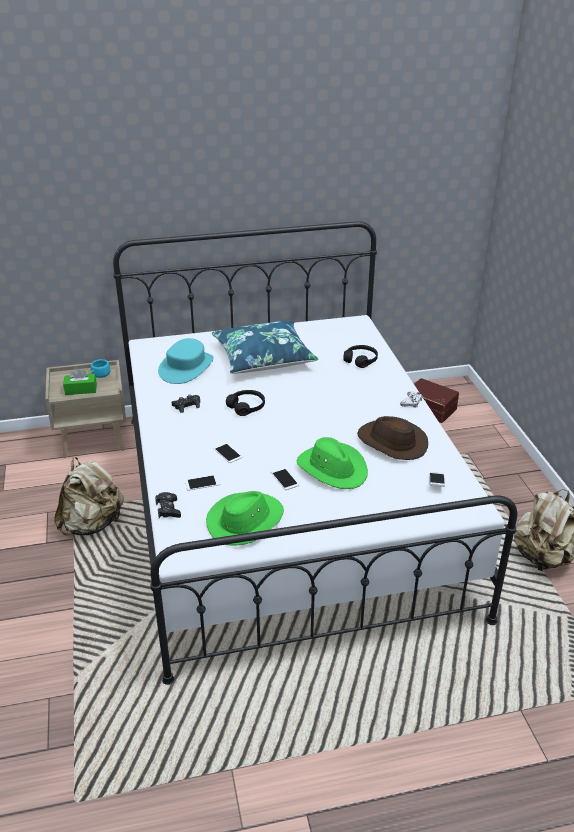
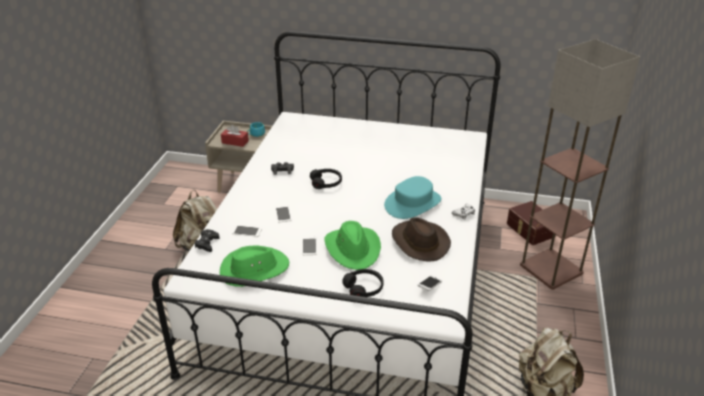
camera: 25 degrees right, 0 degrees up
(81, 389) = (235, 142): green tissue box -> red tissue box
(186, 367) = (306, 141): turquoise hat -> turquoise hat (413, 203)
(263, 357) = (370, 148): blue pillow -> none
(361, 360) = (449, 168): black headphones -> black headphones (364, 288)
(474, 441) = (552, 269): none -> floor lamp

